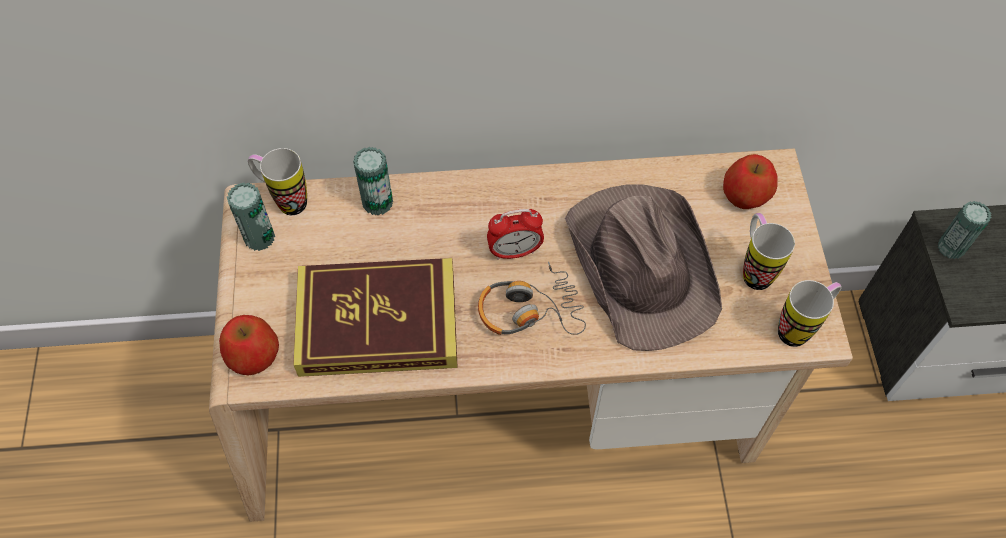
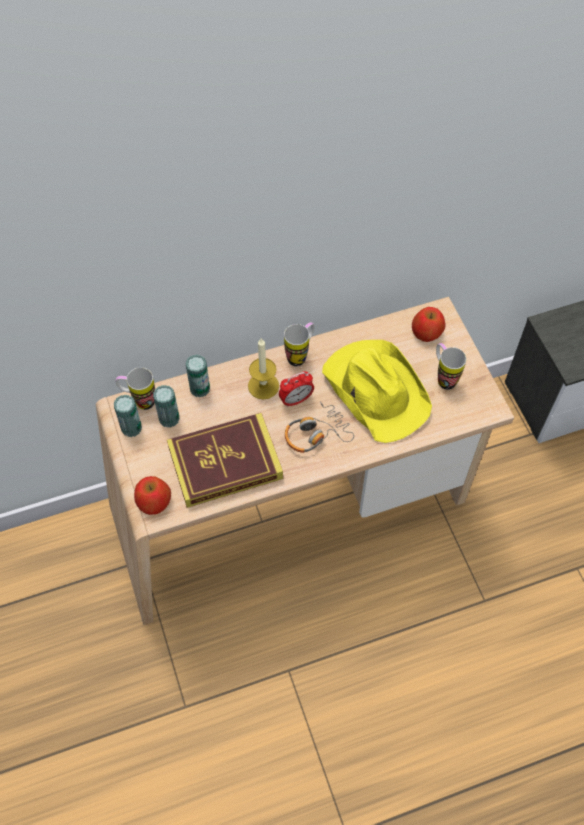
camera: 15 degrees left, 0 degrees up
(472, 219) = (263, 386): none -> candle
(641, 264) = (376, 390): brown hat -> yellow hat
(800, 328) = (480, 406): mug -> mug (300, 355)
(951, 247) = (555, 335): can -> can (169, 418)

